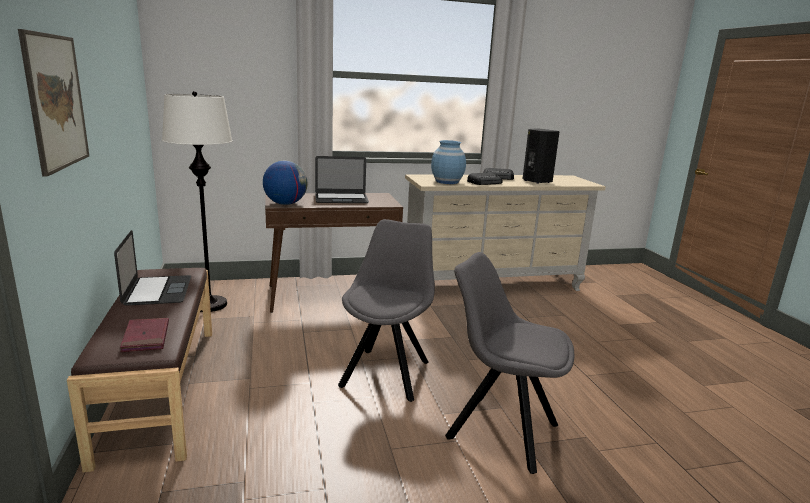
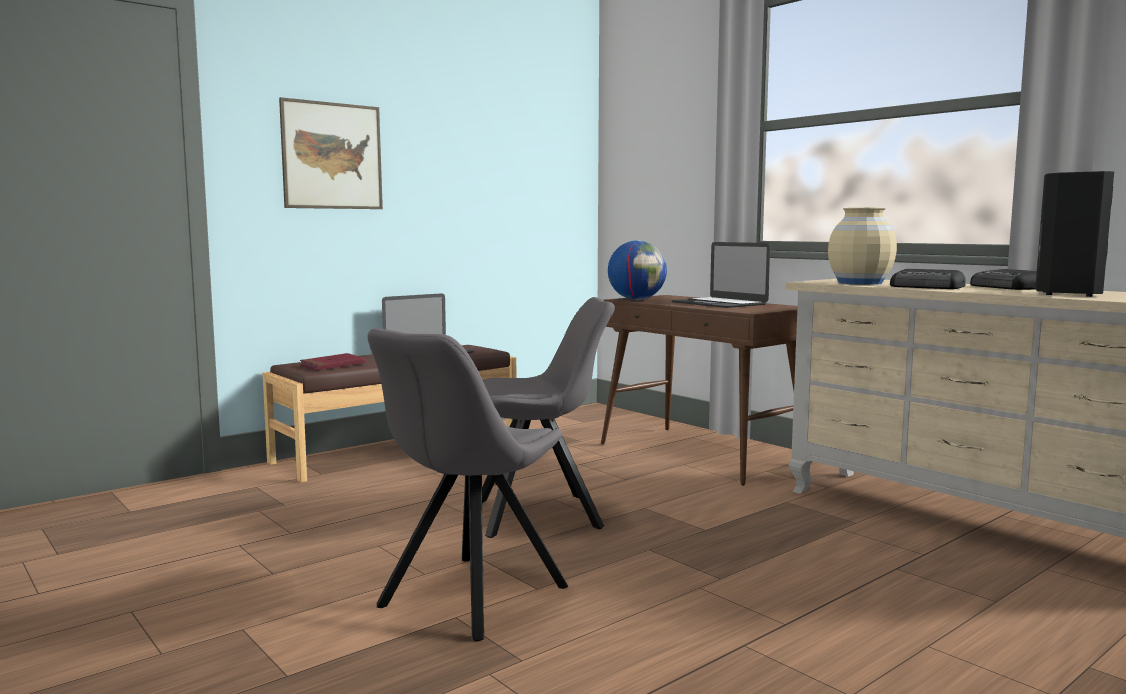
camera: 65 degrees right, 10 degrees down
(210, 305) = (576, 424): white floor lamp -> none
(447, 182) = (860, 283): blue vase -> beige vase
(501, 431) = (472, 596): grey chair -> grey chair turned 150 degrees counterclockwise

